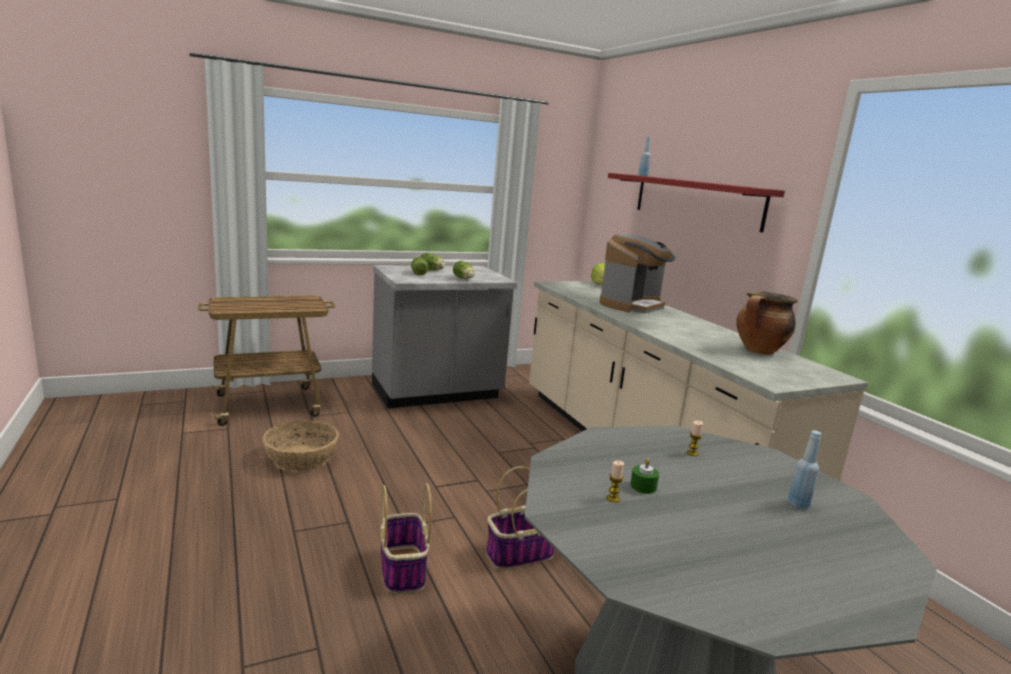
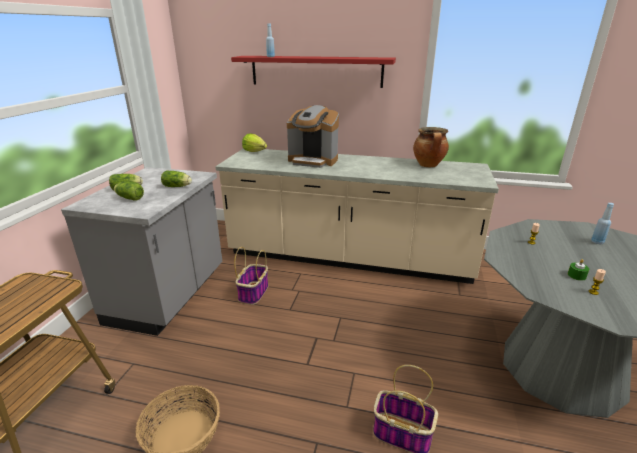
camera: 50 degrees left, 10 degrees up
(520, 554) = (416, 361): basket -> basket (253, 292)
(632, 305) = (313, 161): coffee machine -> coffee machine turned 120 degrees clockwise

